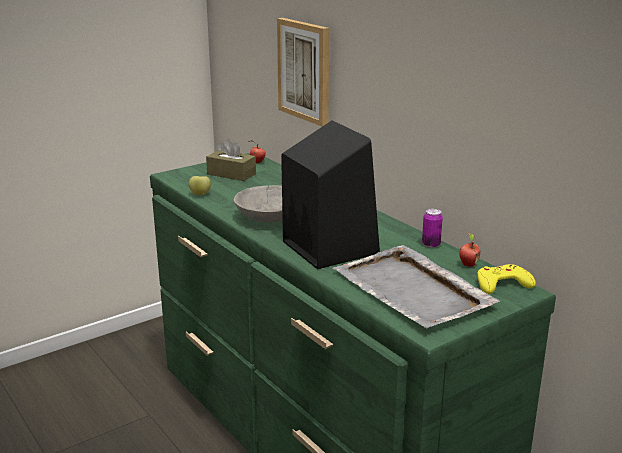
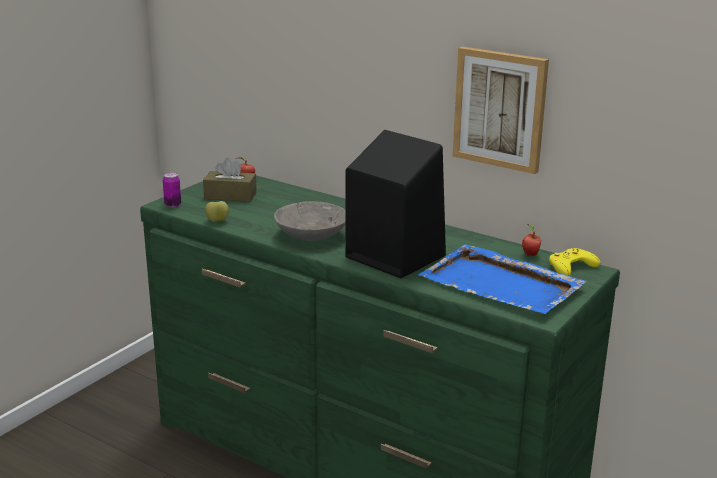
camera: 20 degrees left, 0 degrees up
(305, 70) = (302, 78): picture -> picture (500, 109)
(413, 291) = (502, 285): grey tray -> blue tray
(431, 244) = (484, 240): can -> can (173, 205)

